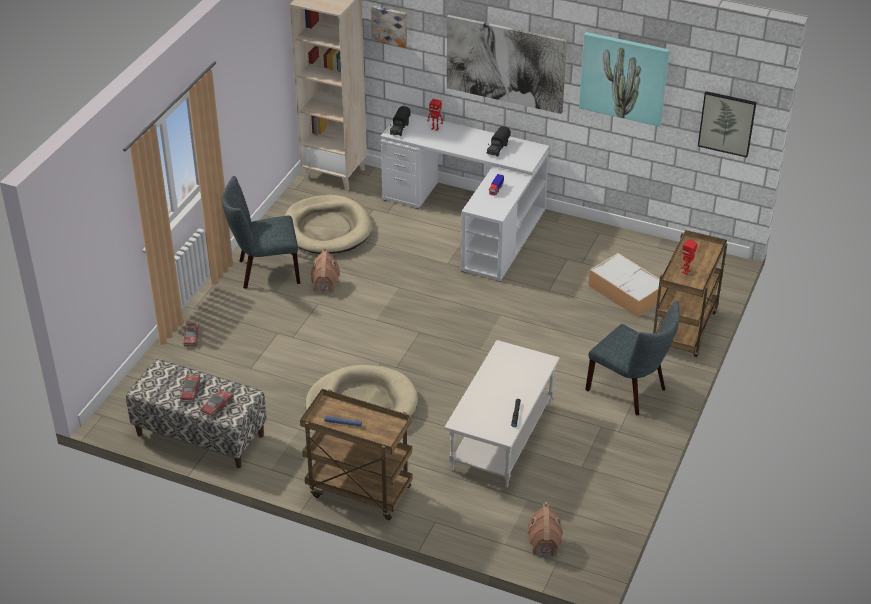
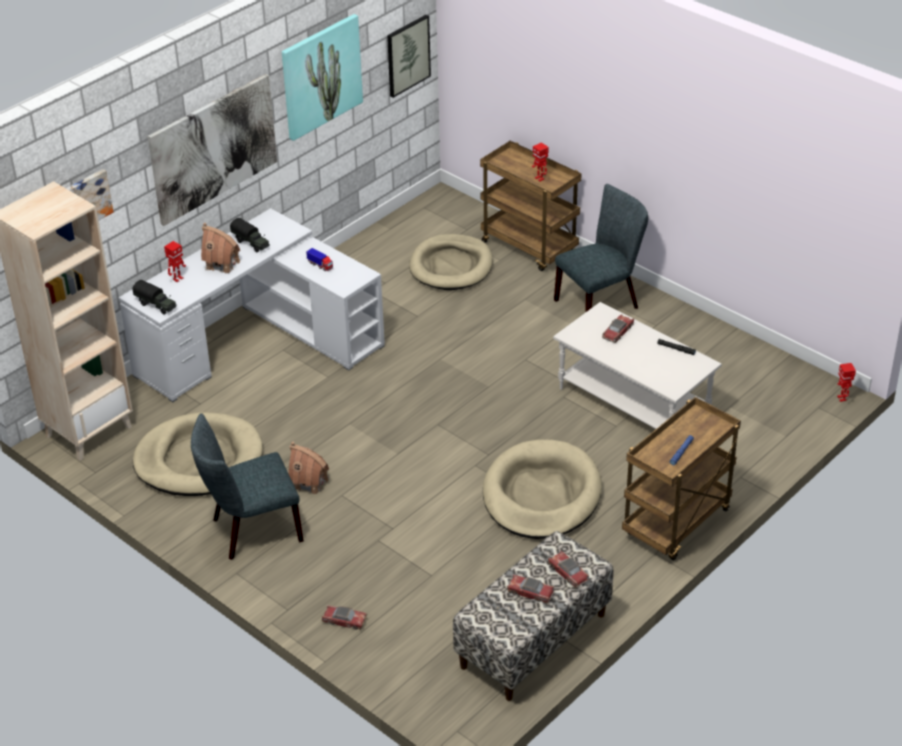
camera: 70 degrees left, 0 degrees up
(264, 272) = (251, 531): grey chair -> grey chair turned 60 degrees clockwise
(521, 375) = (618, 332): none -> toy car
(544, 545) = (794, 410): toy house -> toy house (222, 264)
(579, 576) = (842, 398): none -> toy robot
(627, 292) = (451, 266): storage box -> beige dog bed

